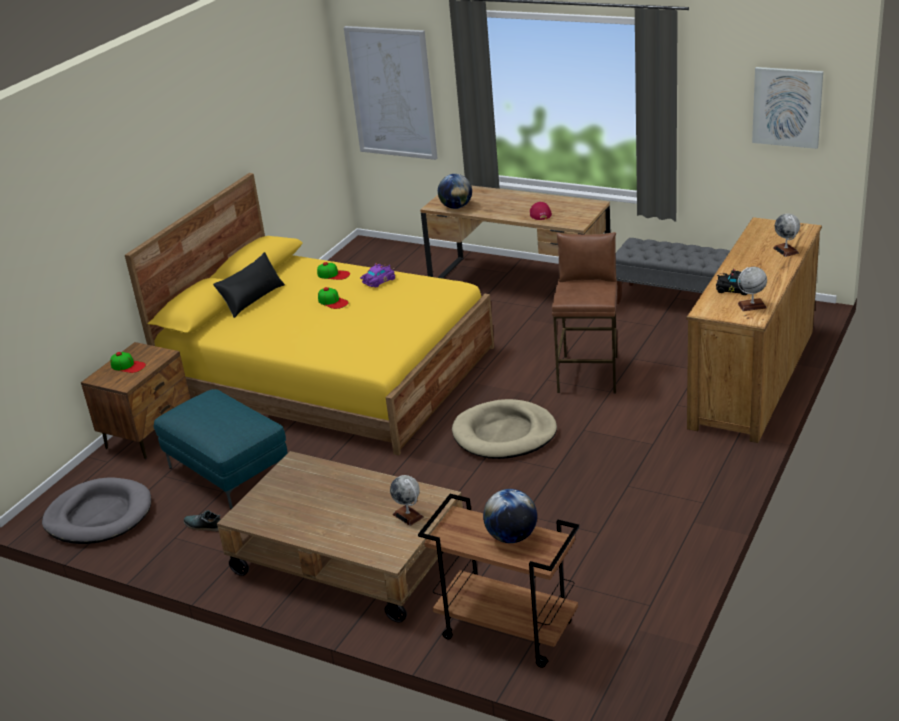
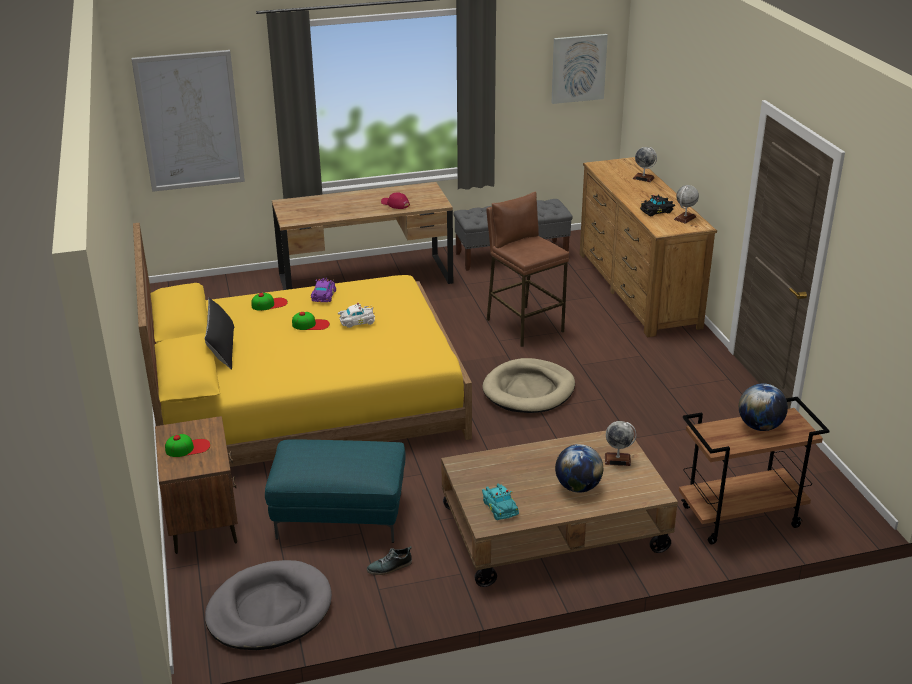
camera: 45 degrees left, 0 degrees up
(268, 508) = (500, 507): none -> turquoise toy car
(367, 311) = (356, 321): none -> white toy car
(456, 207) = (312, 217): globe -> globe (578, 487)

